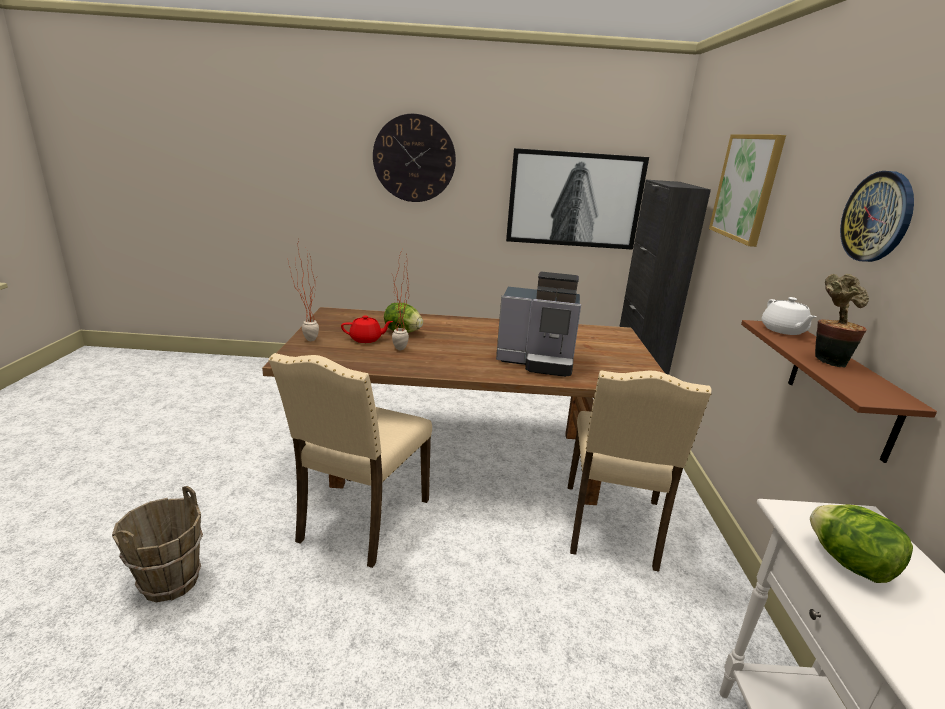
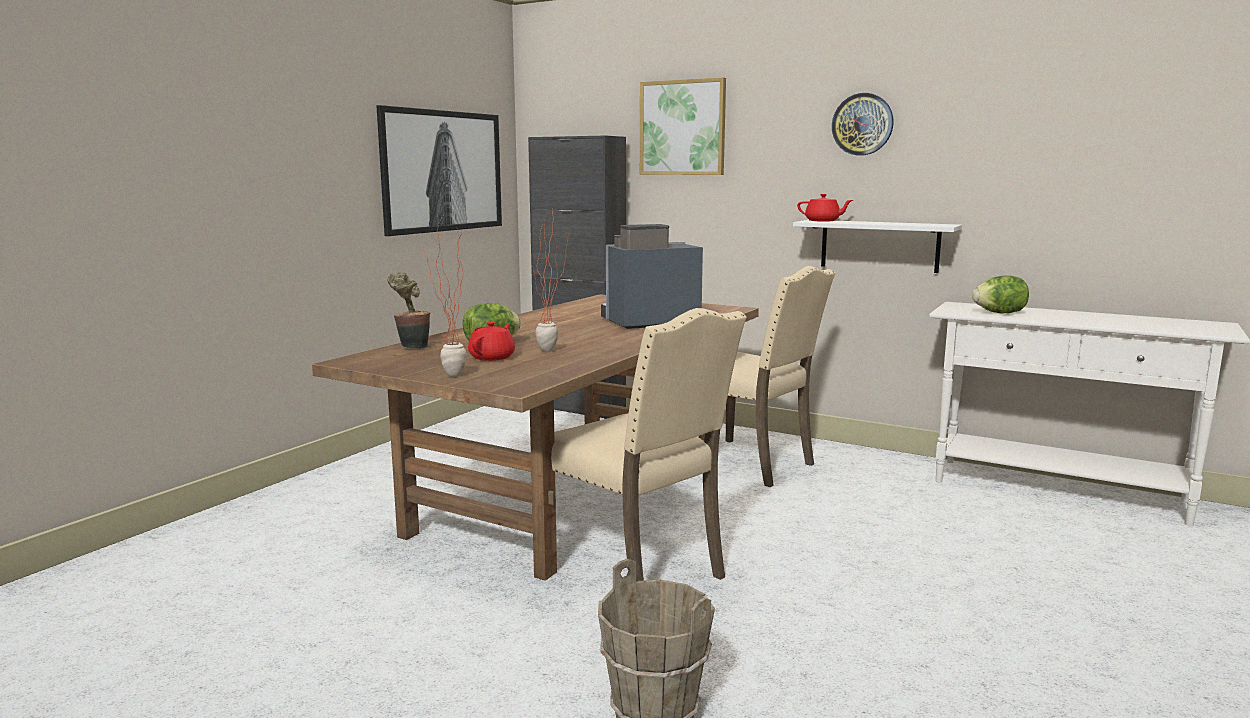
camera: 60 degrees left, 10 degrees down
(414, 159) = (256, 123): wall clock -> none
(537, 361) = (647, 322): coffee machine -> coffee machine turned 150 degrees counterclockwise
(783, 330) = (823, 221): white teapot -> red teapot
(827, 360) = (883, 223): potted plant -> potted plant (412, 347)
(842, 388) = (879, 245): brown shelf -> white shelf

